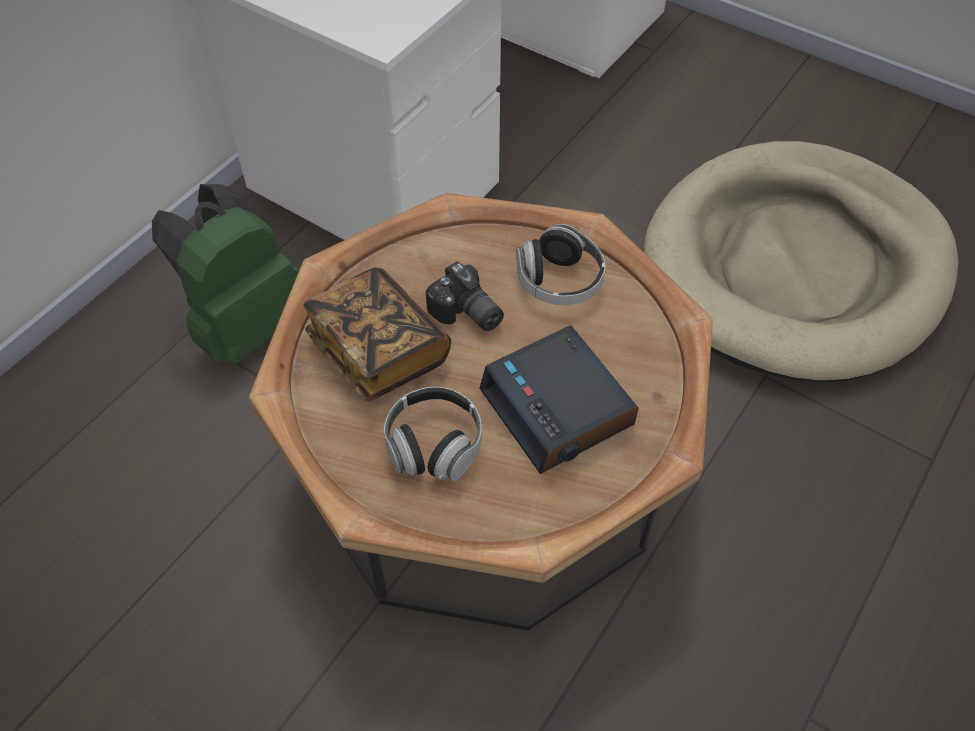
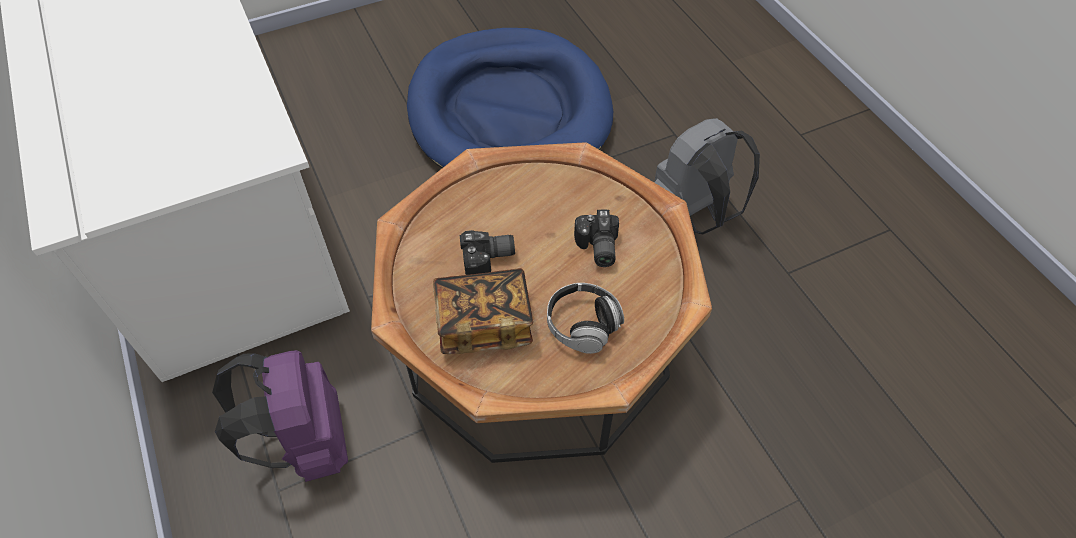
camera: 60 degrees left, 0 degrees up
(246, 325) = (306, 443): green backpack -> purple backpack
(558, 408) = (596, 248): alarm clock -> camera
(559, 281) = (499, 199): headphones -> none
(795, 266) = (509, 112): beige dog bed -> blue dog bed
(810, 545) = (693, 214): none -> grey backpack

